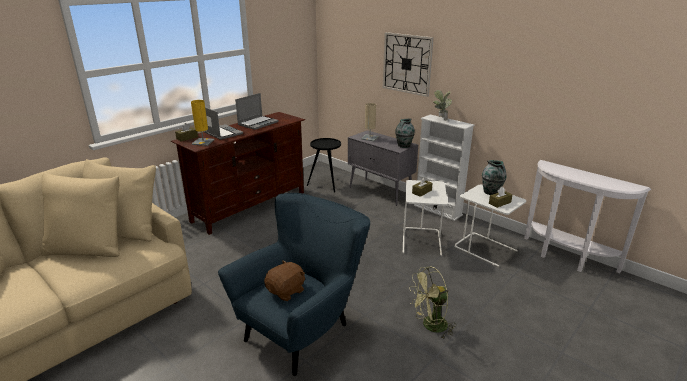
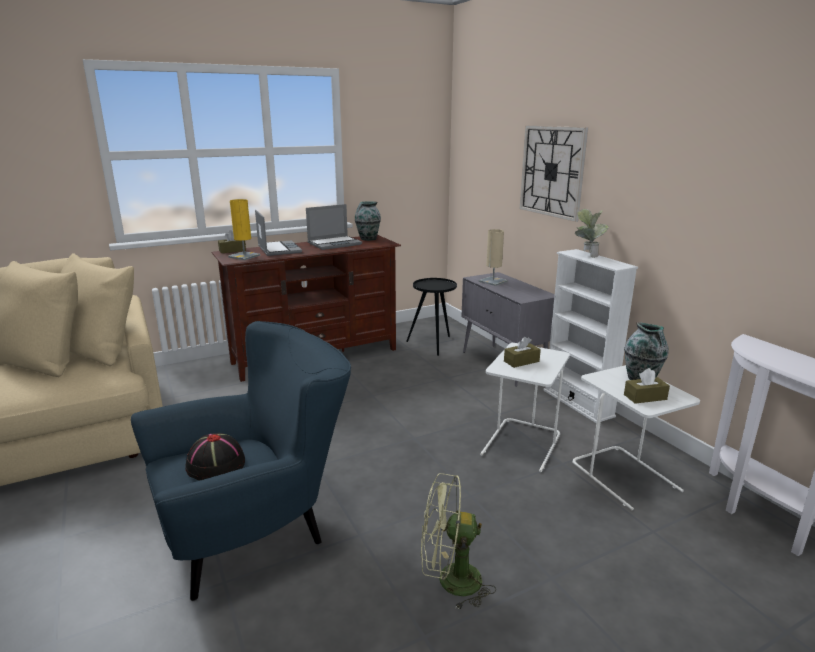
camera: 20 degrees right, 5 degrees down
(286, 291) = (215, 465): brown plush toy -> black hat
(403, 146) = (535, 296): vase -> vase (368, 239)

